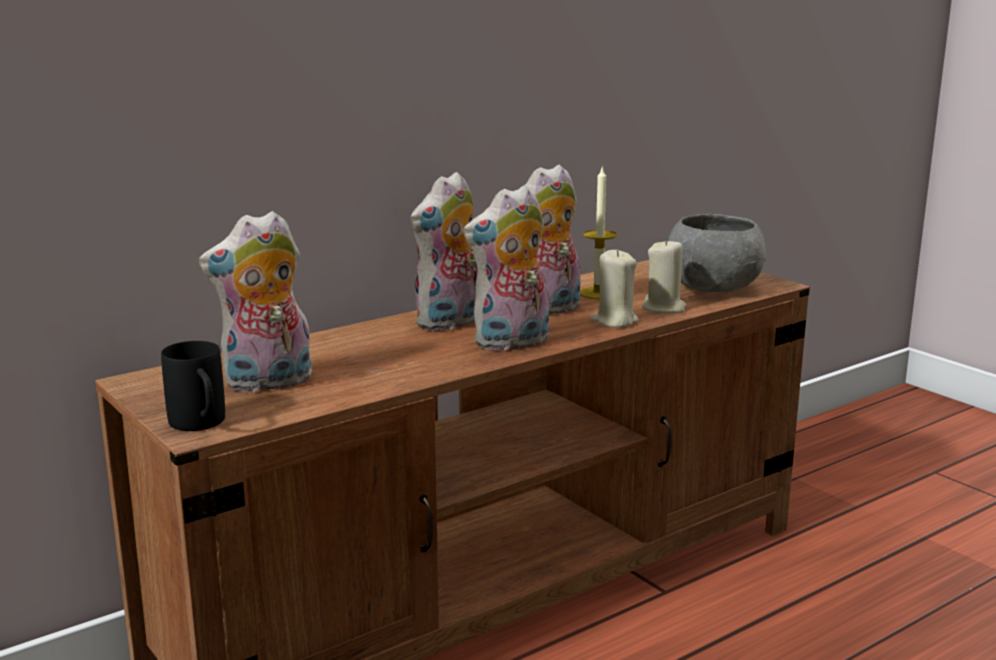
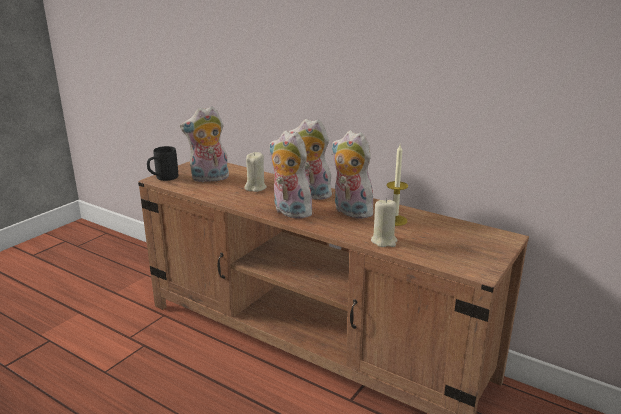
camera: 70 degrees right, 5 degrees up
(267, 383) = (209, 179): plush toy -> plush toy turned 60 degrees counterclockwise
(614, 321) = (346, 230): beige candle -> beige candle (255, 188)
(713, 288) = (443, 252): grey bowl -> none

